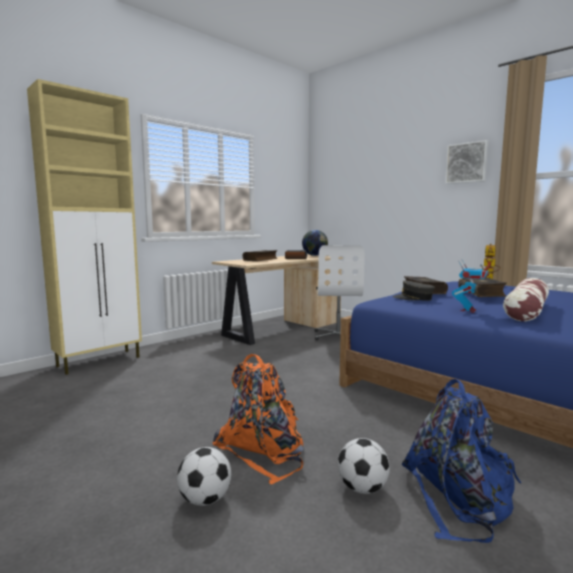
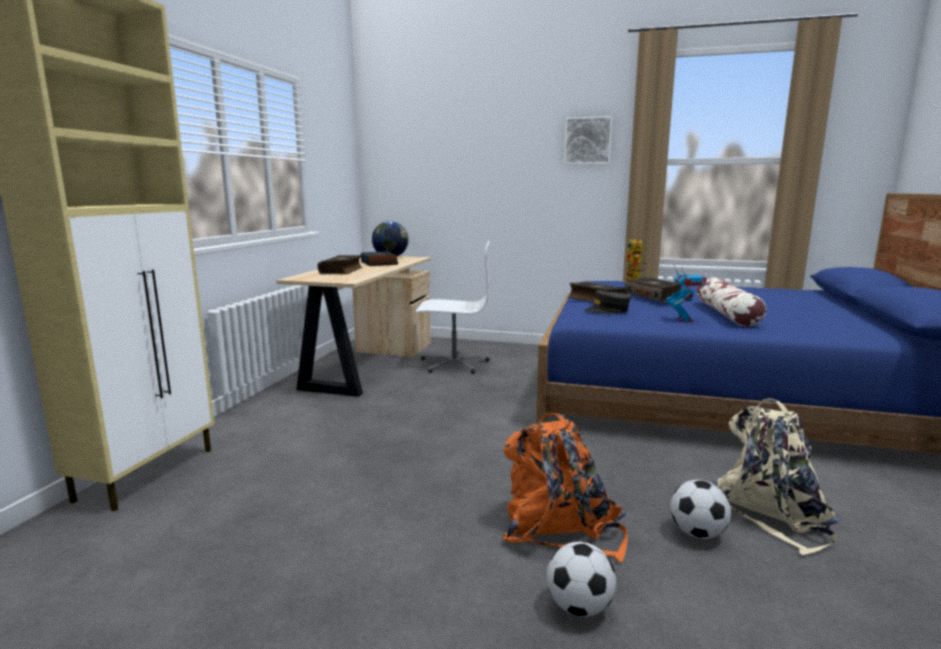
camera: 30 degrees left, 5 degrees up
(338, 336) = (454, 363): white office chair -> white office chair turned 60 degrees counterclockwise
(458, 497) = (771, 512): blue backpack -> beige backpack

